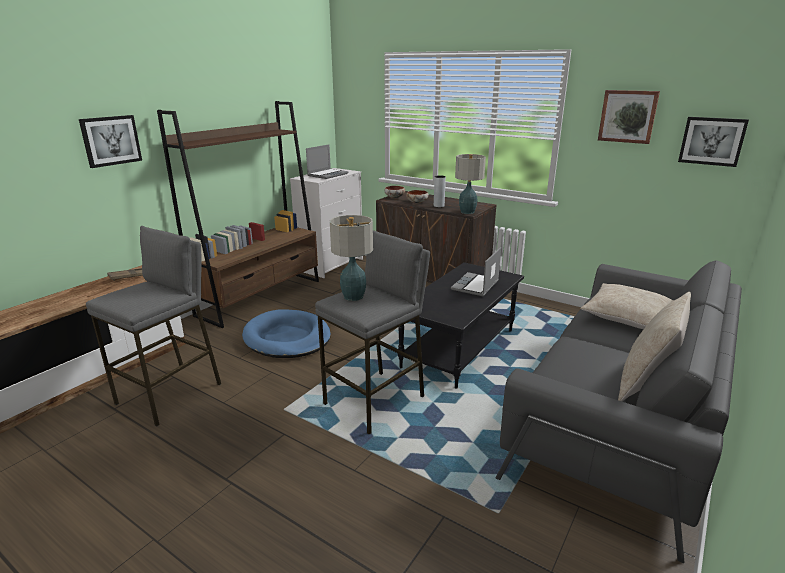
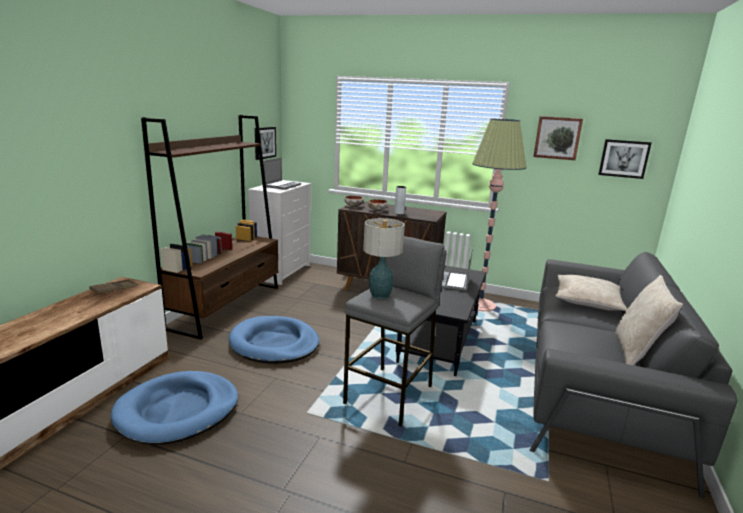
camera: 15 degrees left, 5 degrees down
(111, 140) = (96, 146): picture -> picture (264, 142)
(171, 394) = (178, 410): grey stool -> blue dog bed
(467, 212) = (428, 218): table lamp -> none
(528, 312) = (480, 305): none -> floor lamp

